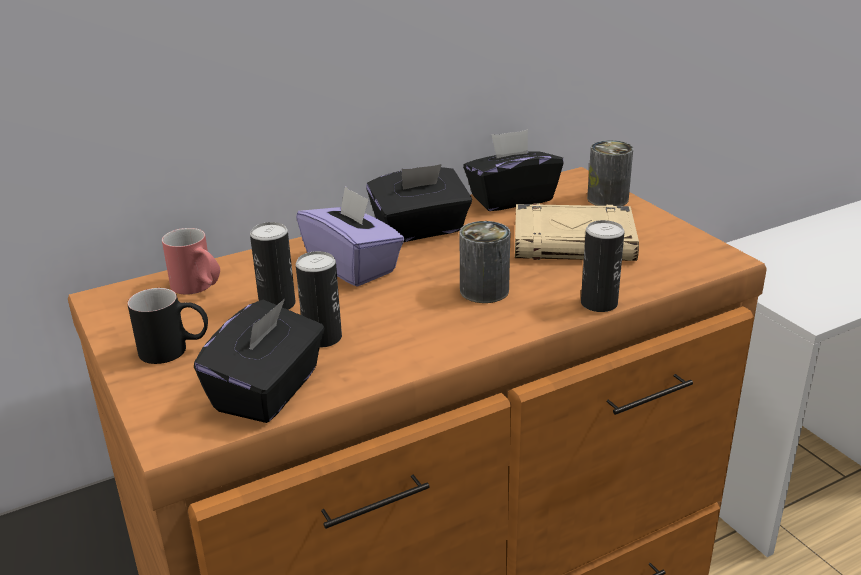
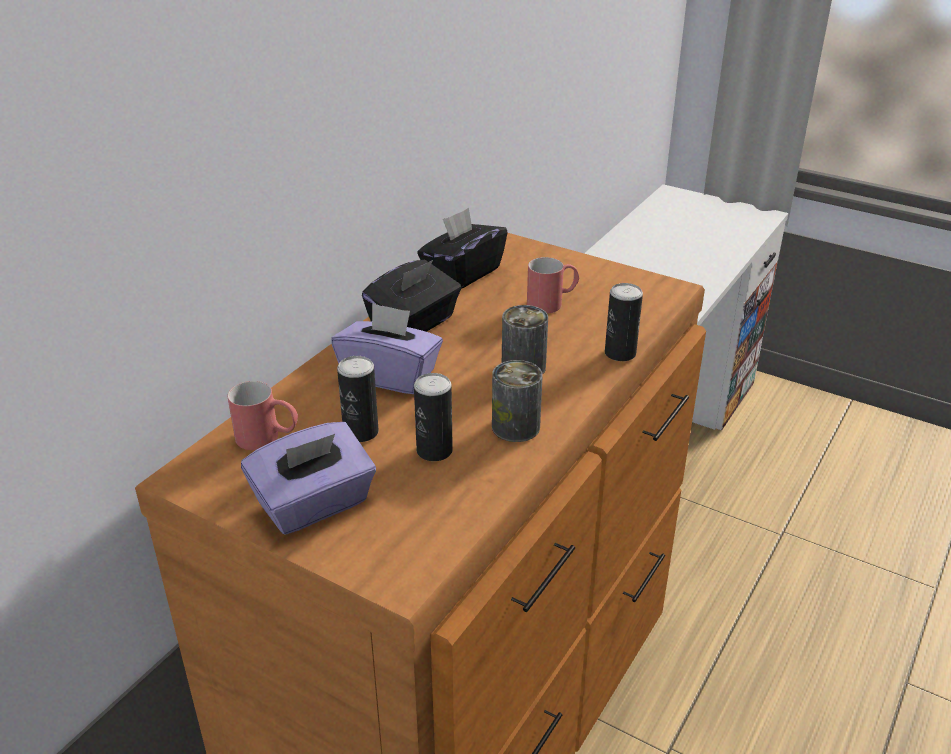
camera: 30 degrees left, 5 degrees up
(175, 350) = (314, 505): black mug -> purple tissue box
(268, 391) = (439, 512): black tissue box -> none
(575, 242) = (552, 303): beige book -> red mug
(607, 199) = (540, 255): can -> can (515, 427)

